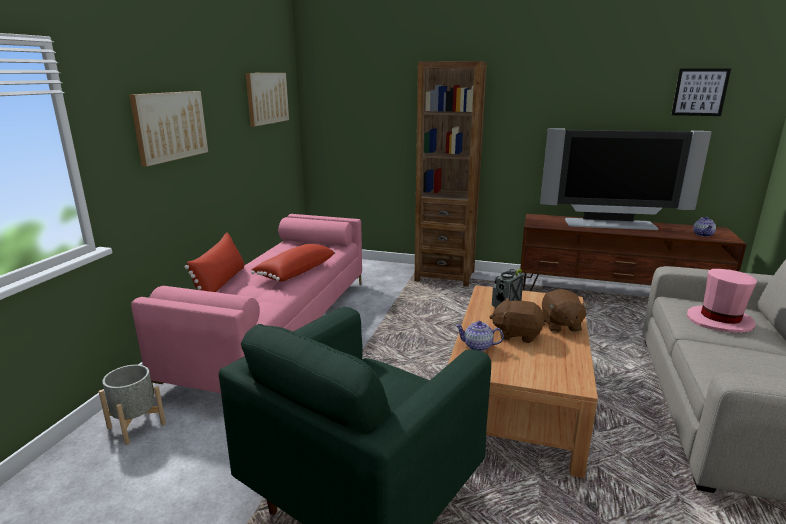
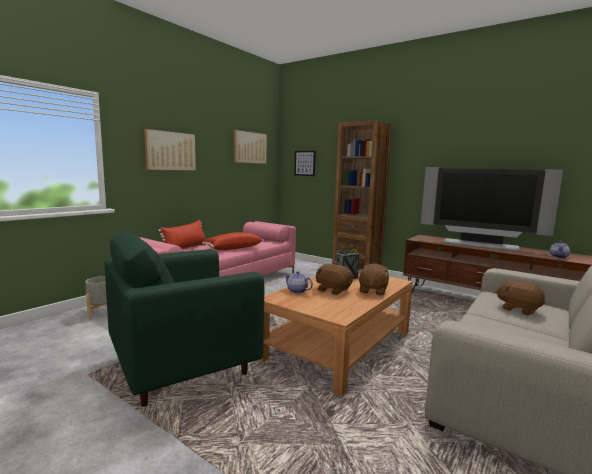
camera: 20 degrees right, 10 degrees down
(700, 92) = (558, 140): picture -> picture (304, 163)
(719, 321) = (518, 309): pink hat -> brown plush toy

